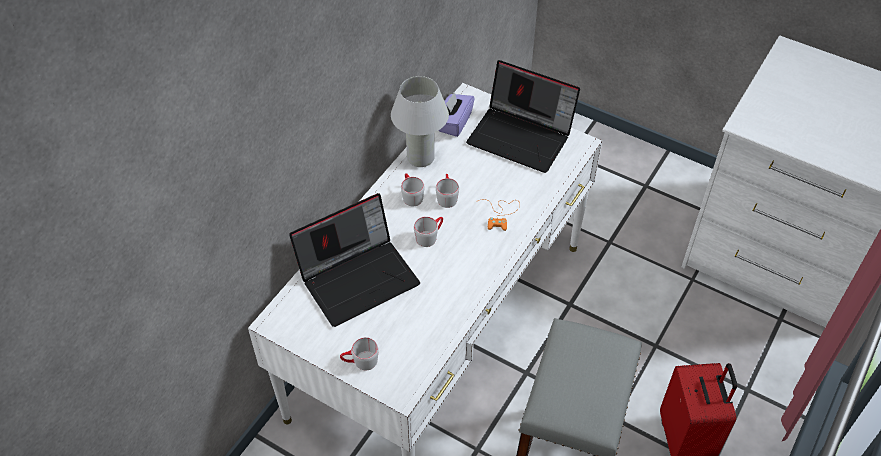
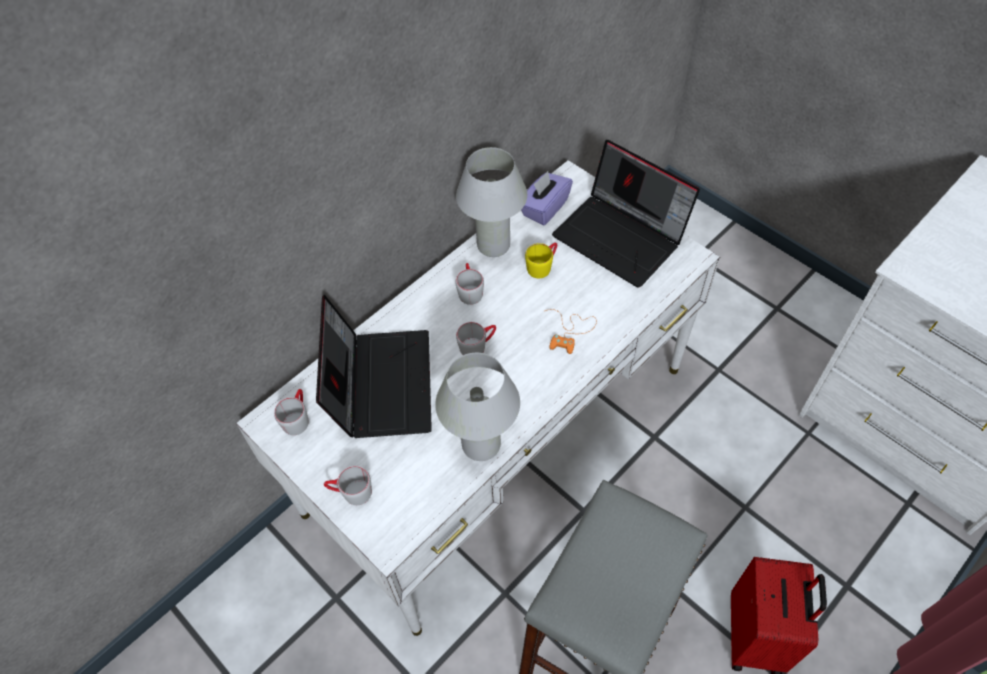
camera: 15 degrees right, 5 degrees up
(359, 277) = (380, 383): laptop -> laptop turned 75 degrees counterclockwise
(446, 196) = (511, 298): grey mug -> grey mug (297, 417)
(454, 308) = (481, 444): none -> white table lamp
(464, 167) = (542, 265): none -> yellow mug

